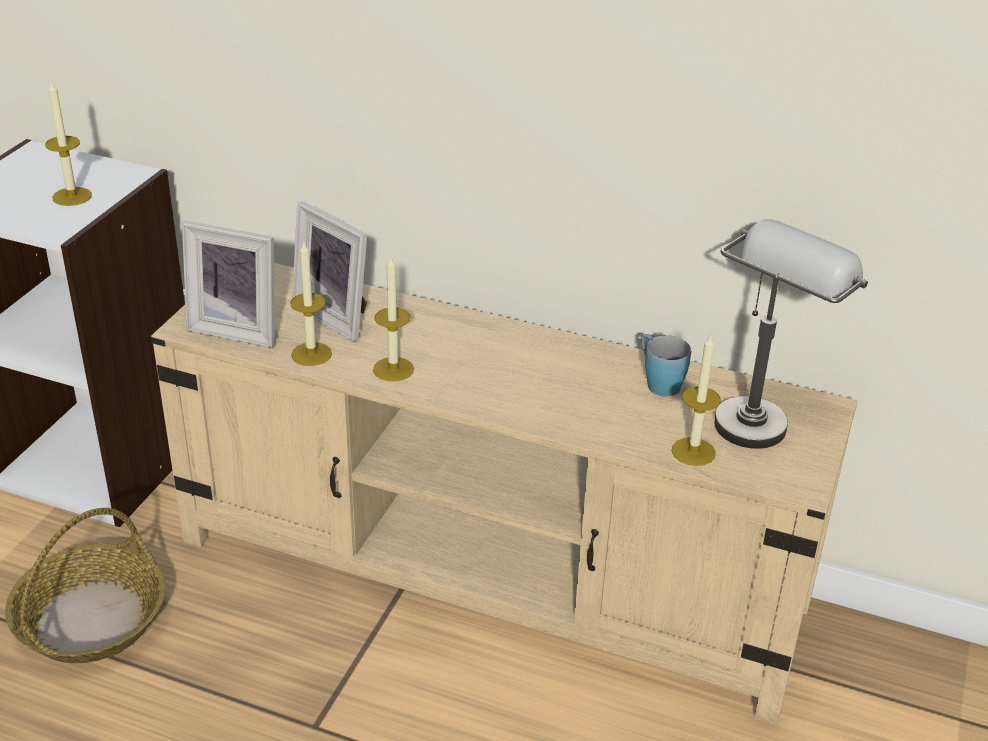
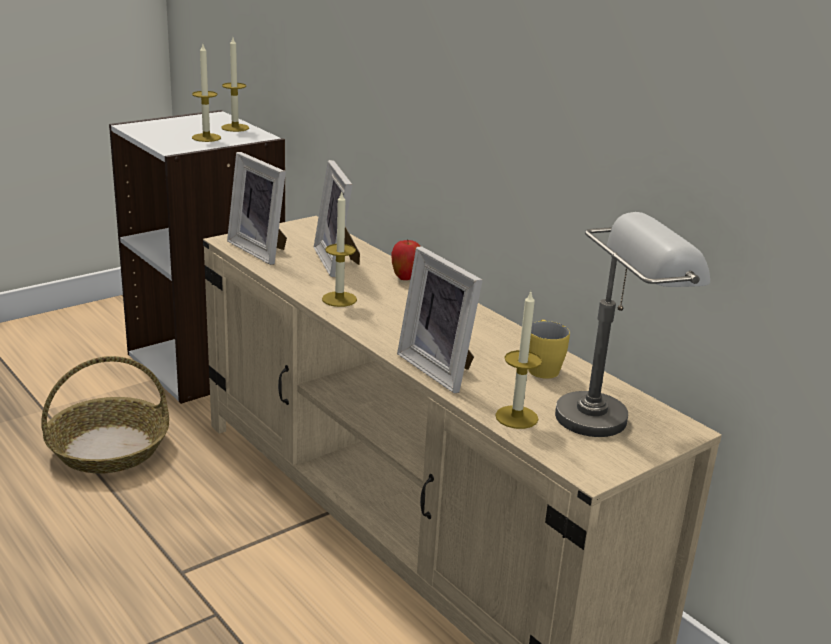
camera: 30 degrees right, 10 degrees down
(311, 354) = (292, 275): candle -> candle (235, 127)
(428, 315) = (406, 278): none -> apple
(577, 421) = (441, 369): none -> picture frame
(658, 382) = (542, 367): blue mug -> yellow mug

